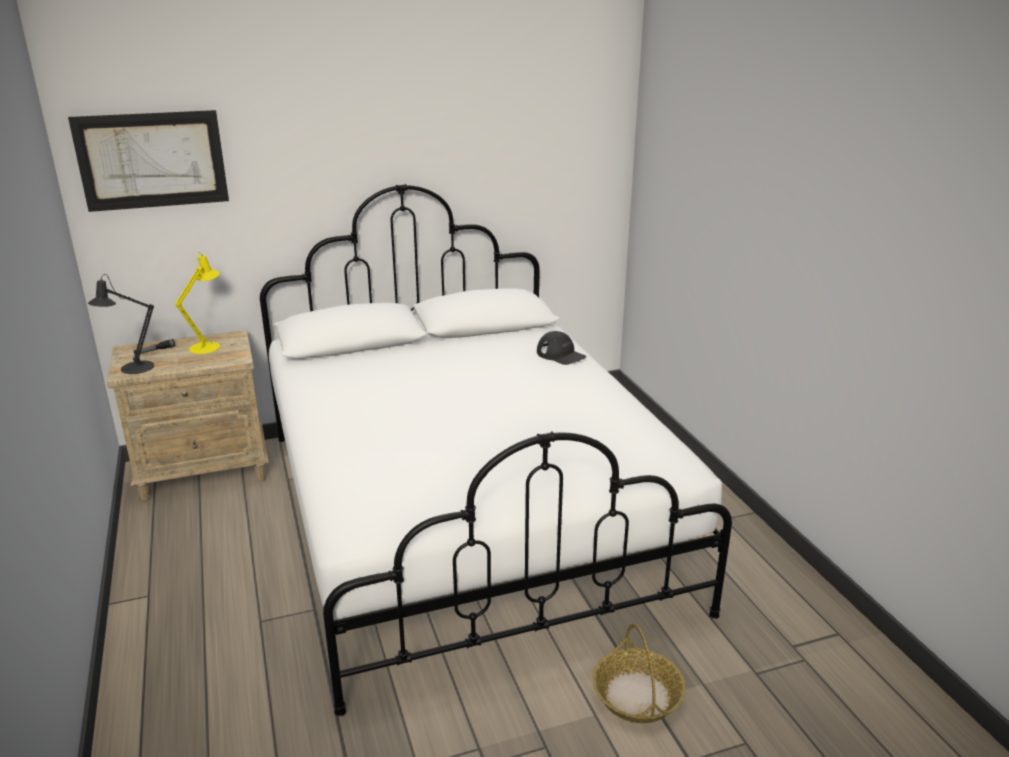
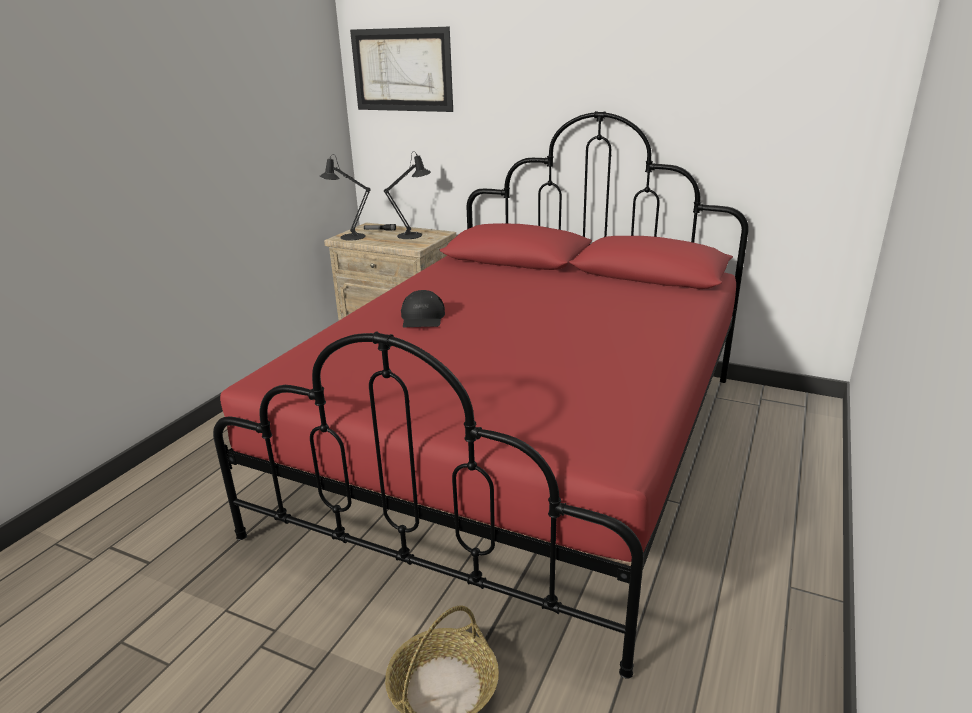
camera: 45 degrees right, 0 degrees up
(208, 346) = (413, 235): yellow table lamp -> black table lamp
(464, 515) = (524, 447): white bed -> red bed
(561, 355) = (676, 316): black cap -> black cap (422, 318)

